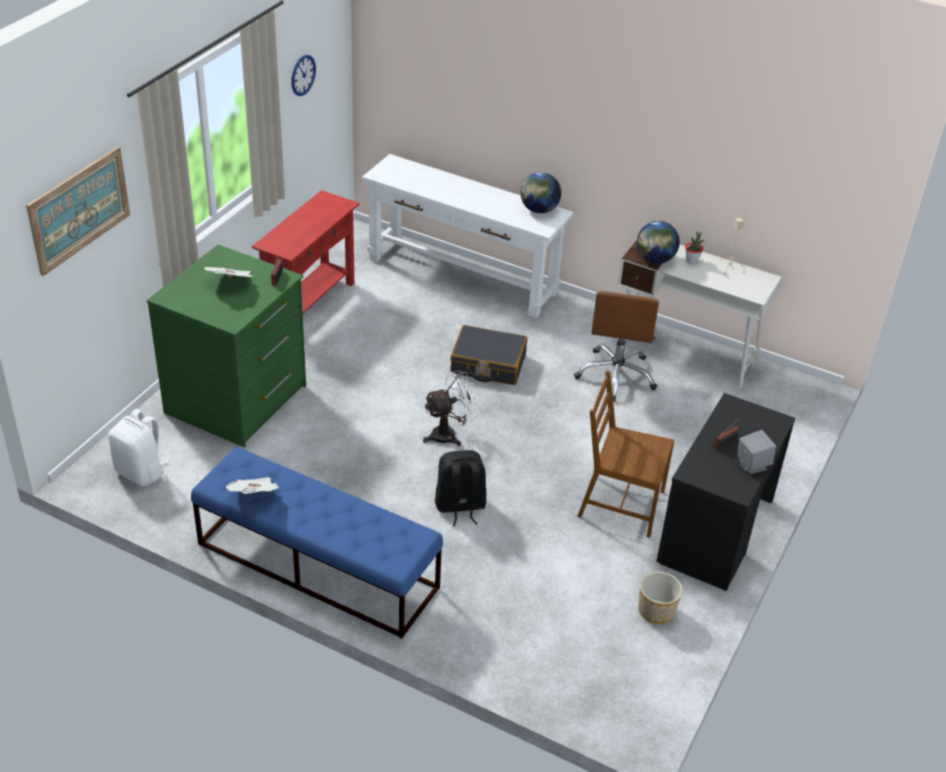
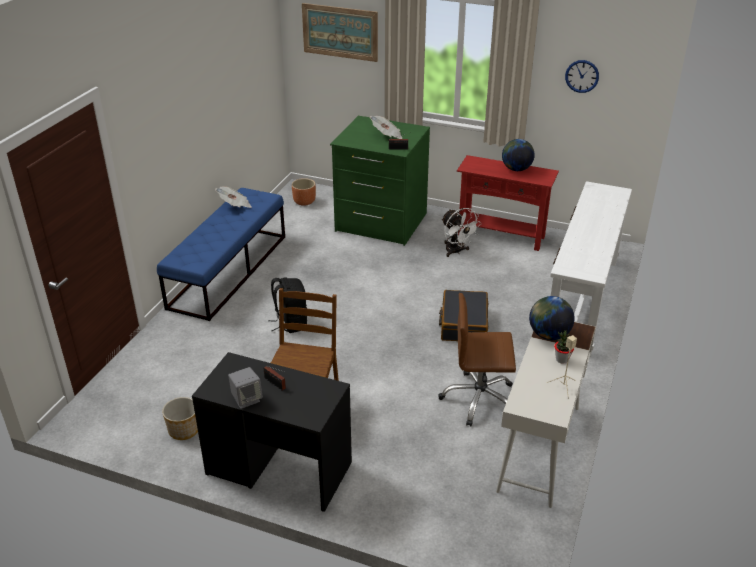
camera: 85 degrees right, 5 degrees down
(141, 472) = (304, 202): white backpack -> brown planter
(449, 435) = (369, 312): white fan -> white fan (456, 252)
(539, 210) = (593, 265): globe -> globe (516, 169)

